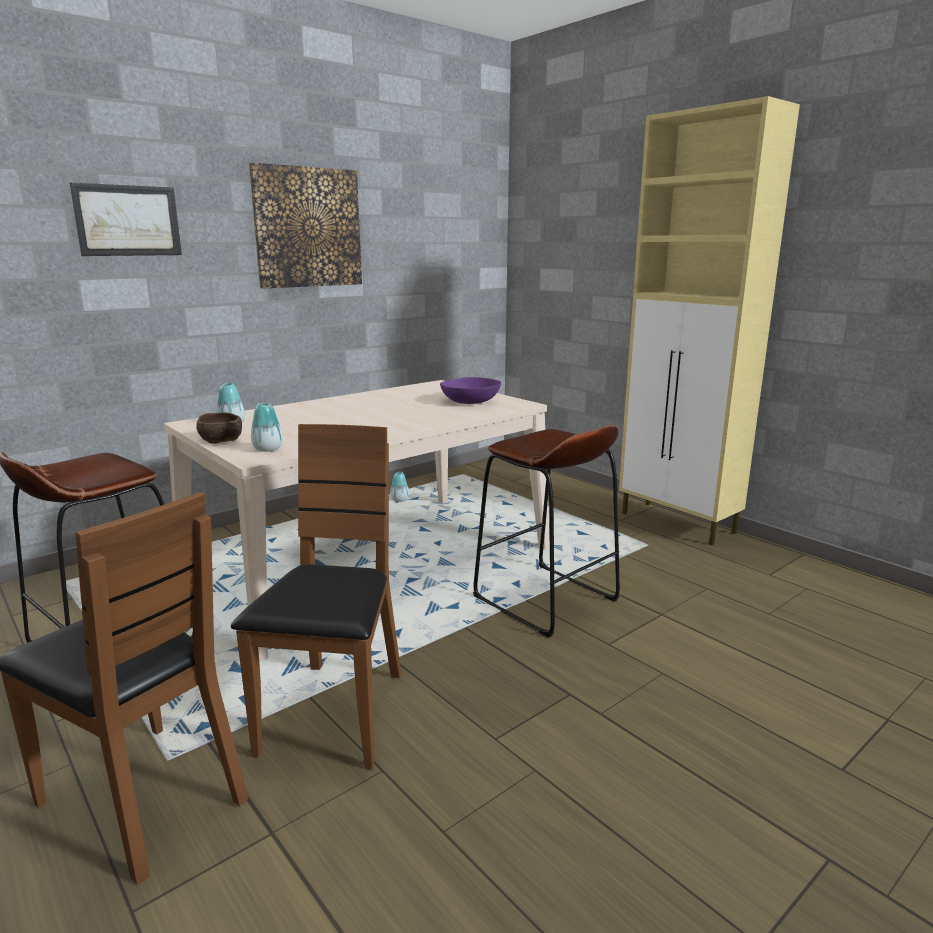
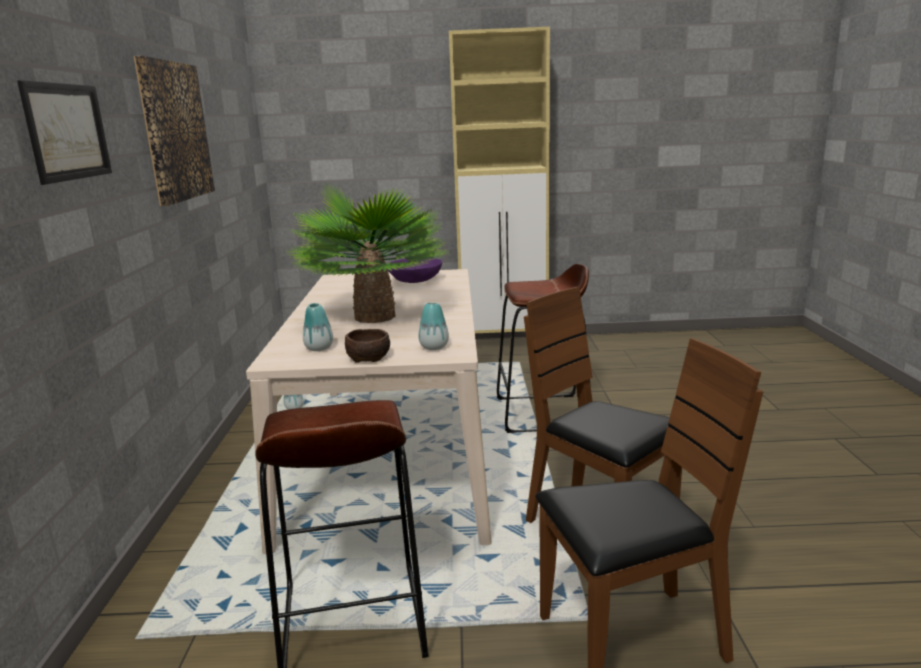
camera: 50 degrees left, 0 degrees up
(335, 417) = (375, 317): none -> potted plant

